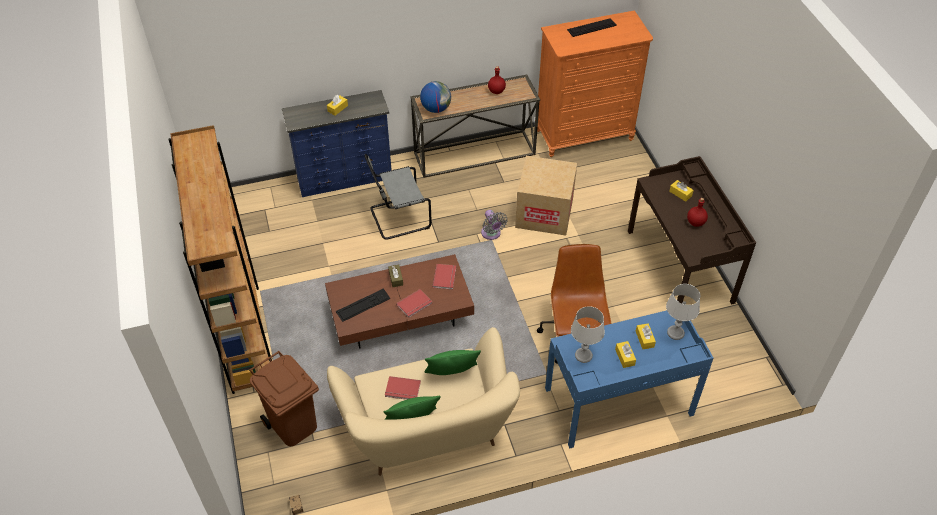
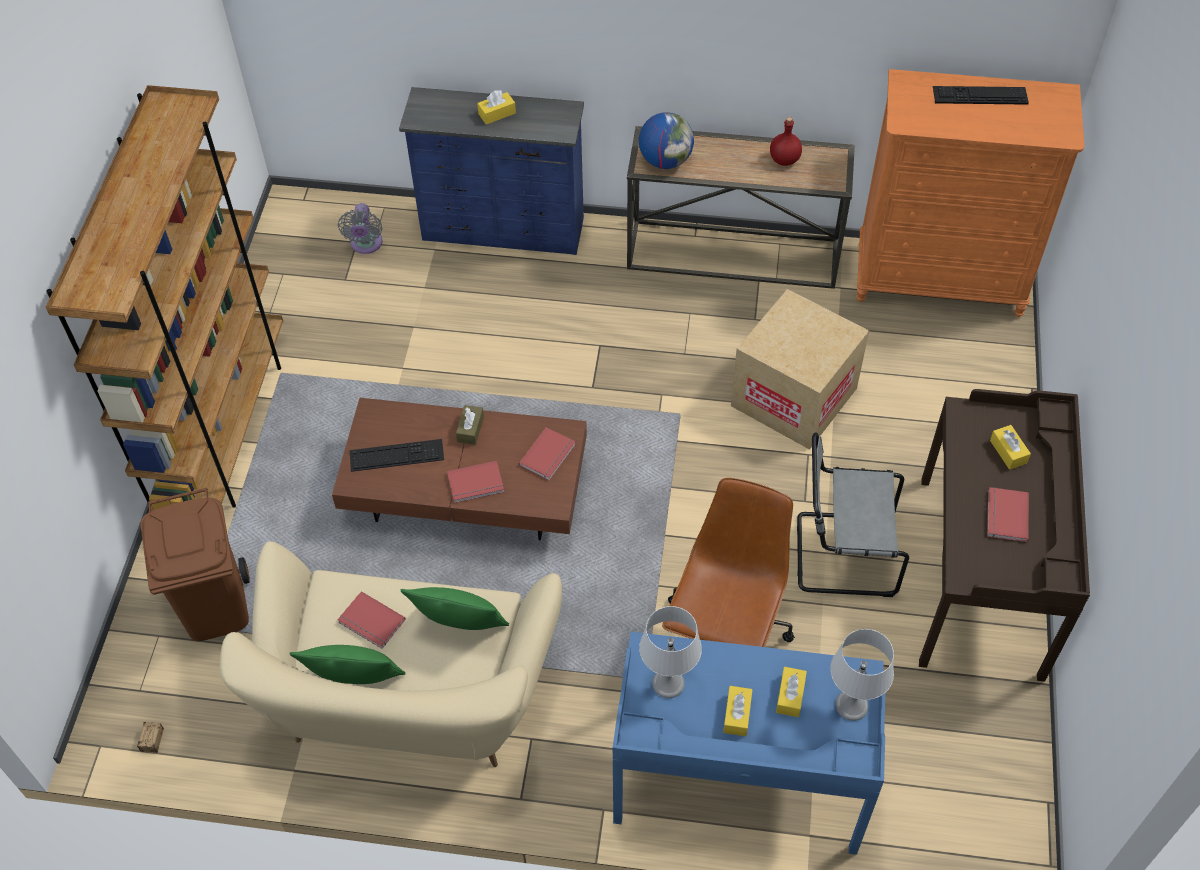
camera: 25 degrees right, 5 degrees up
(397, 218) = (549, 325): grey chair -> grey chair (841, 554)
(491, 234) = (685, 404): grey fan -> grey fan (366, 245)
(695, 223) = (1005, 516): red bottle -> red book

